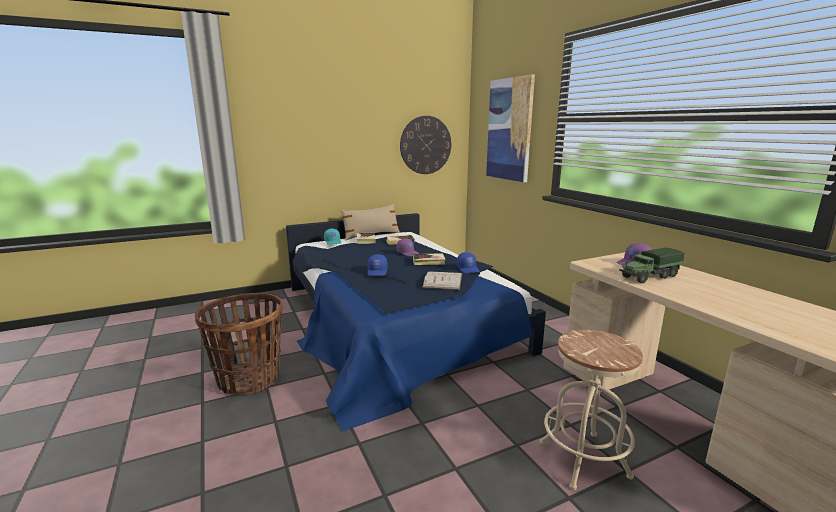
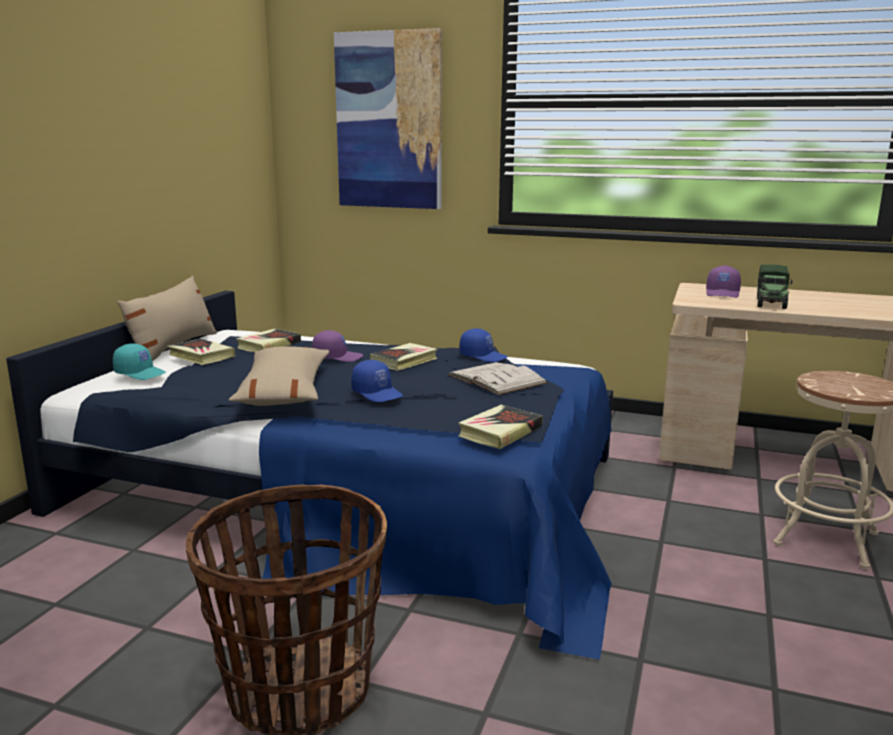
camera: 45 degrees left, 0 degrees up
(355, 261) = (284, 391): none -> beige pillow
(381, 303) = (500, 432): none -> book
(425, 145) = (220, 152): wall clock -> none

